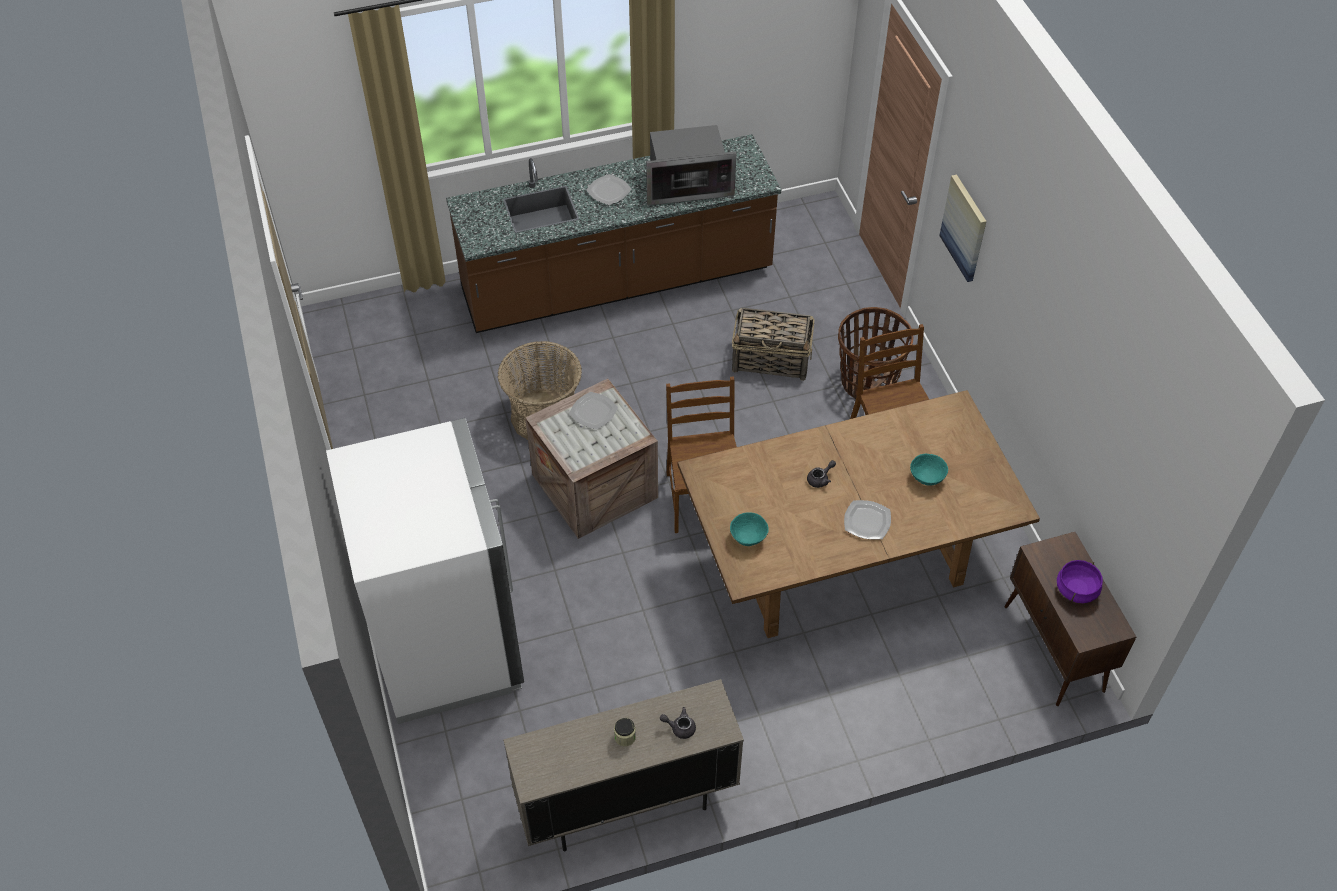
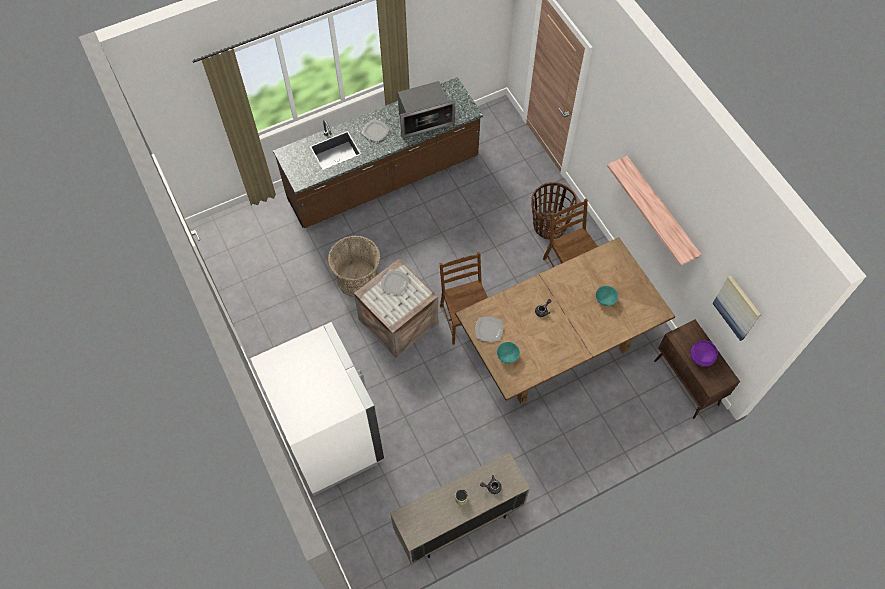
camera: 10 degrees left, 10 degrees up
(772, 360) = (489, 219): basket -> none
(866, 521) = (575, 334): plate -> plate (488, 329)
(964, 228) = (606, 137): picture -> picture (737, 307)
(1033, 340) = (660, 210): none -> shelf

